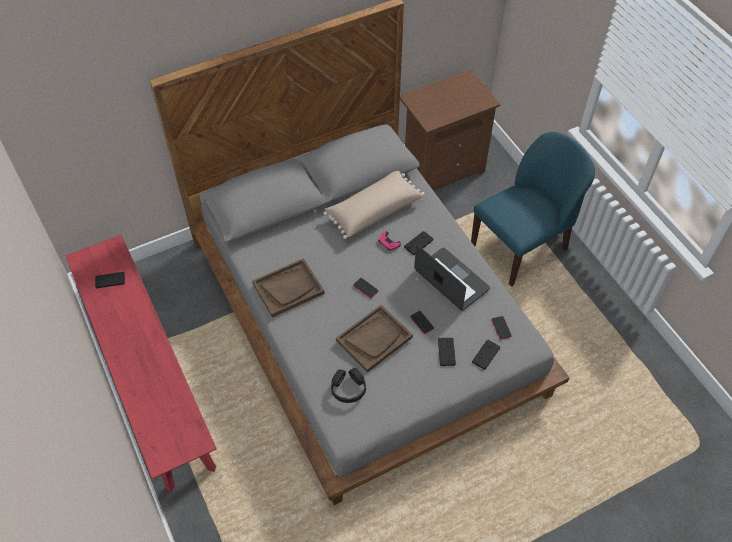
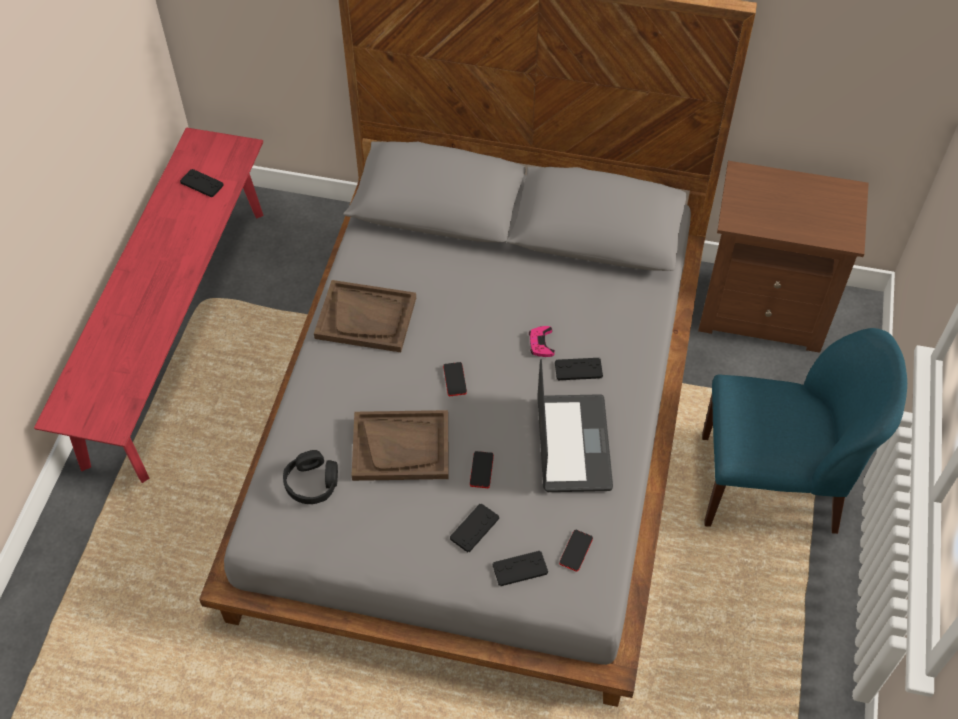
camera: 40 degrees right, 0 degrees up
(373, 210) = (564, 291): beige pillow -> none

